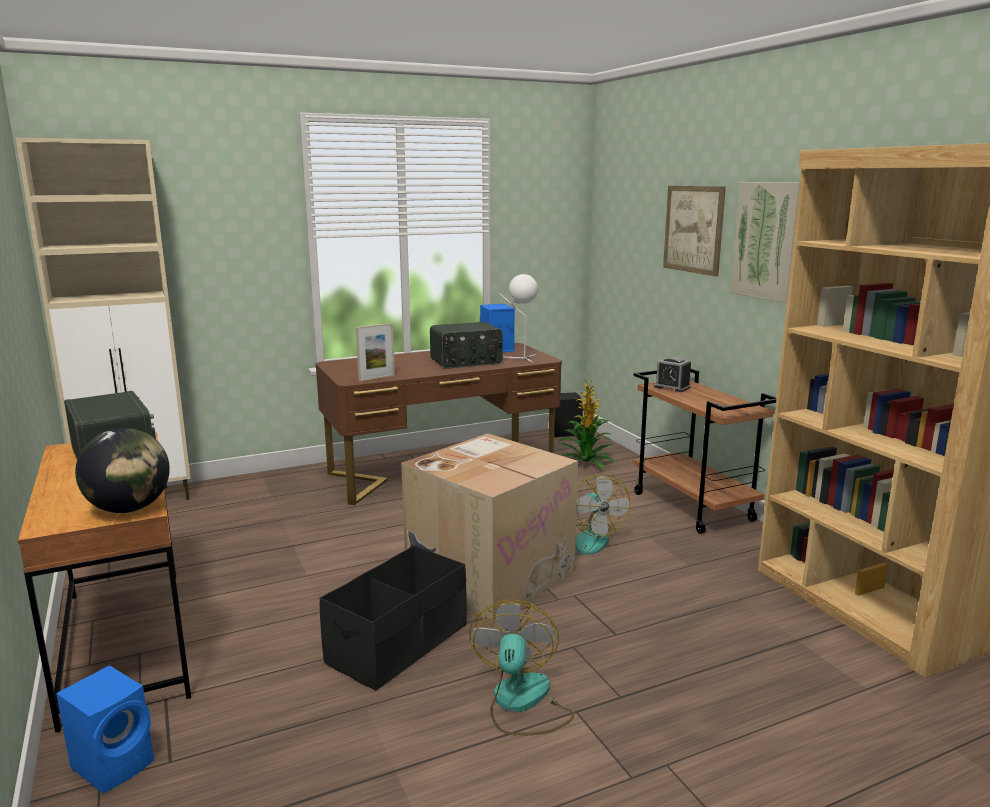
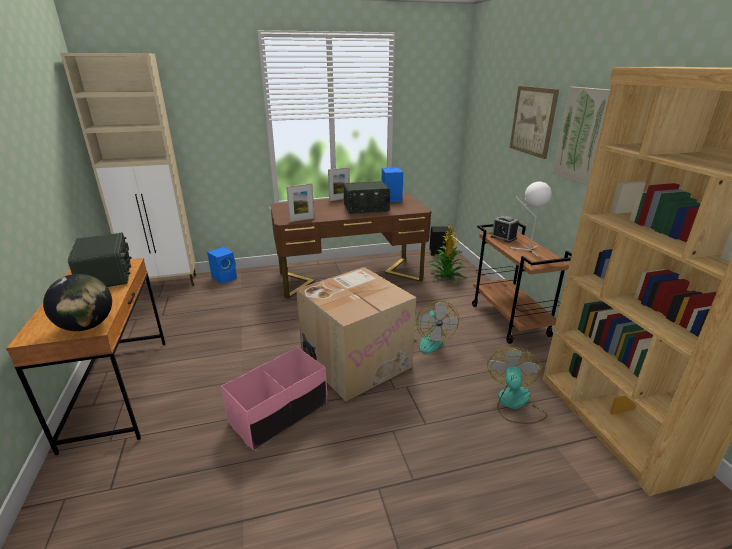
camera: 10 degrees right, 10 degrees up
(116, 763) = (79, 485): blue speaker -> blue speaker (225, 278)
(398, 644) = (279, 413): black storage box -> pink storage box
(419, 353) = (339, 199): none -> picture frame
(521, 359) = (404, 208): white table lamp -> white table lamp (526, 250)
(521, 703) = (343, 475): fan -> fan (514, 404)

